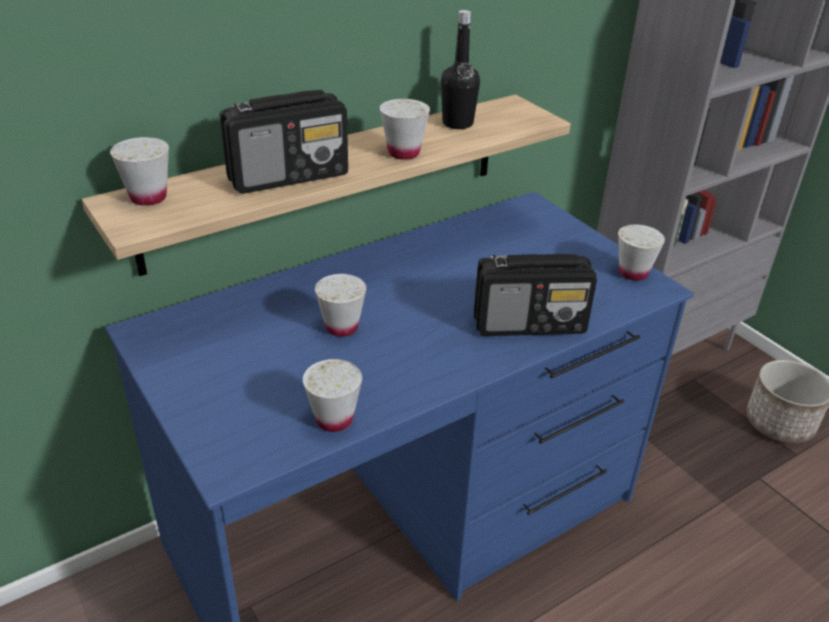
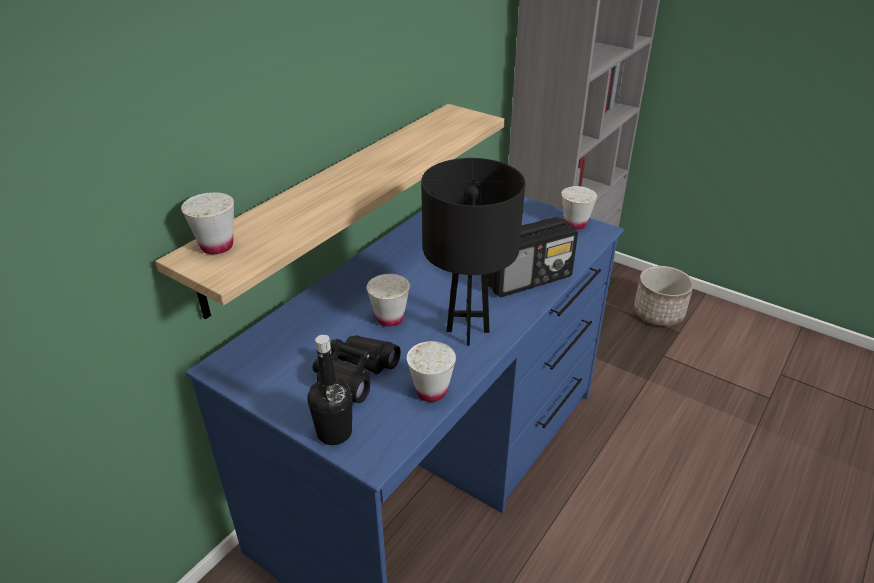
camera: 20 degrees left, 0 degrees up
(265, 377) = (354, 374): none -> black binoculars
(289, 176) = (323, 203): radio -> none
(403, 153) = (400, 165): white cup -> none
(418, 365) = (467, 331): none -> black table lamp
(457, 123) = (423, 134): black bottle -> black bottle (334, 433)

